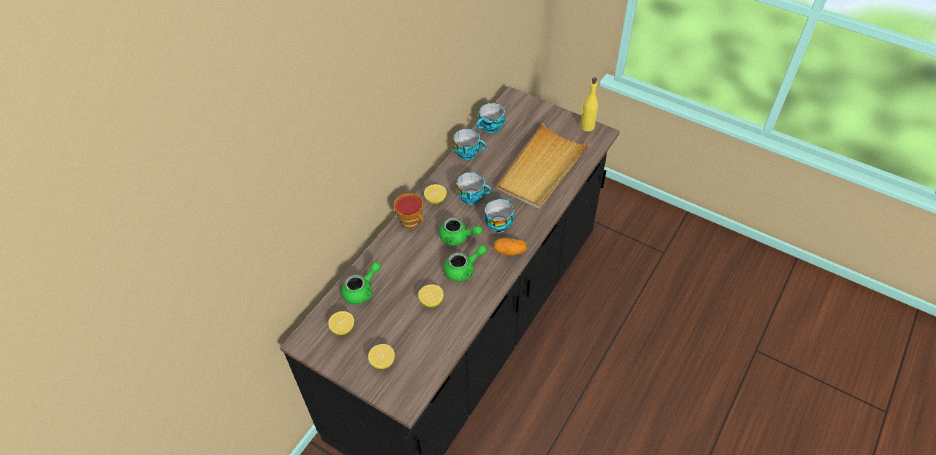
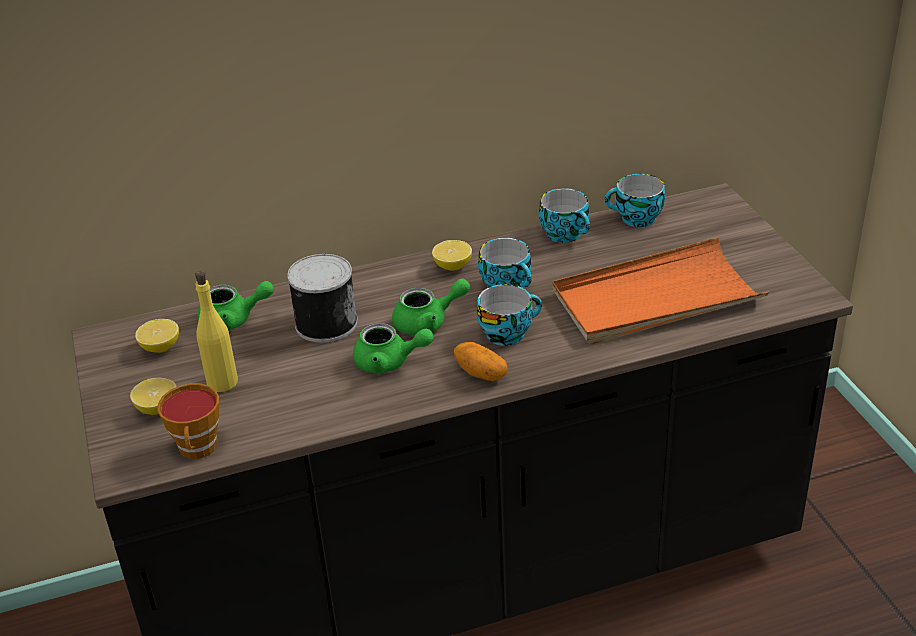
camera: 40 degrees right, 15 degrees down
(409, 266) = (324, 323): none -> can
(412, 223) = (389, 278): cup -> cup (198, 449)
(431, 301) = (301, 375): lemon -> none
(458, 237) = (428, 322): green teapot -> green teapot turned 75 degrees counterclockwise
(542, 169) = (655, 298): beige tray -> orange tray
(587, 126) = (798, 277): yellow bottle -> yellow bottle (222, 382)

